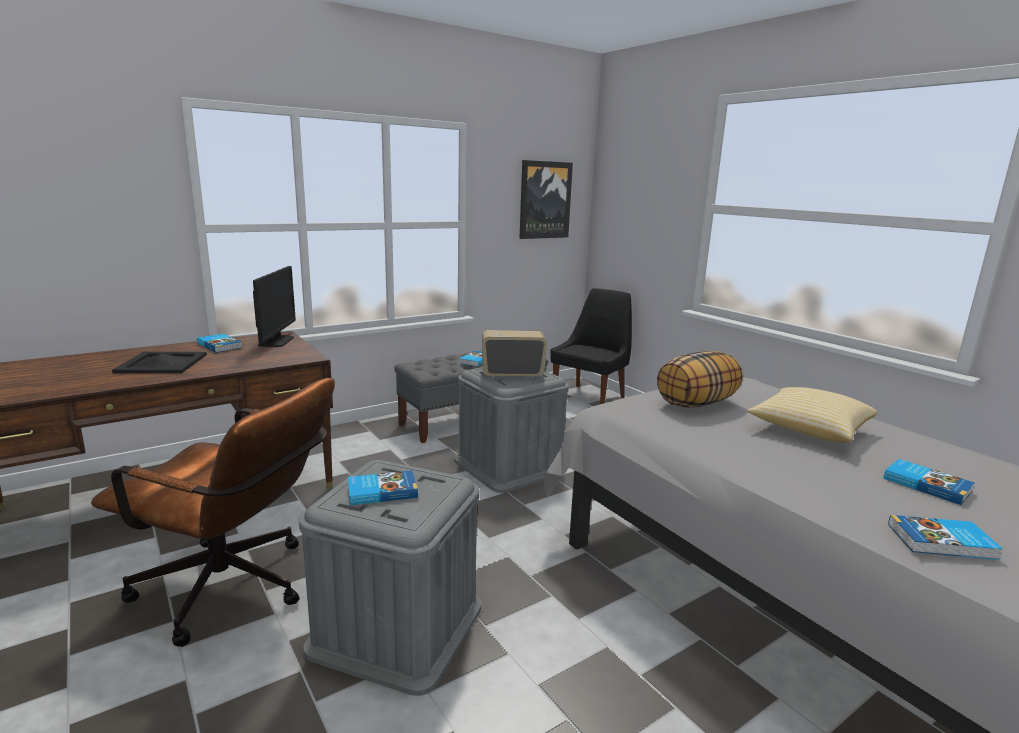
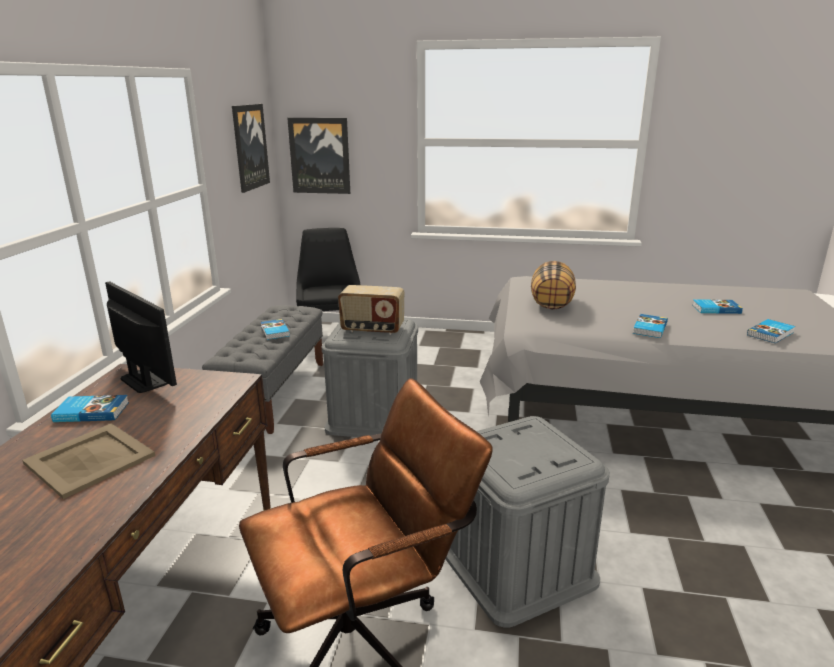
camera: 45 degrees left, 5 degrees up
(162, 363) = (91, 459): black tray -> beige tray
(381, 491) = (519, 453): book -> book (649, 328)
(512, 374) = (372, 329): radio -> radio turned 120 degrees counterclockwise
(621, 217) = (320, 156): none -> picture
(809, 430) = (626, 299): pillow -> none

